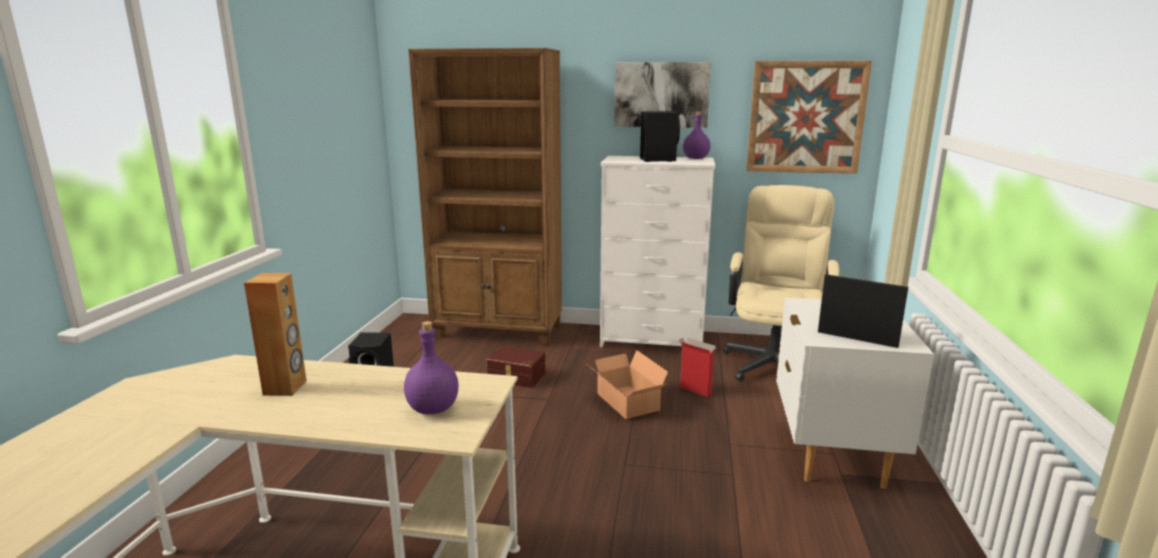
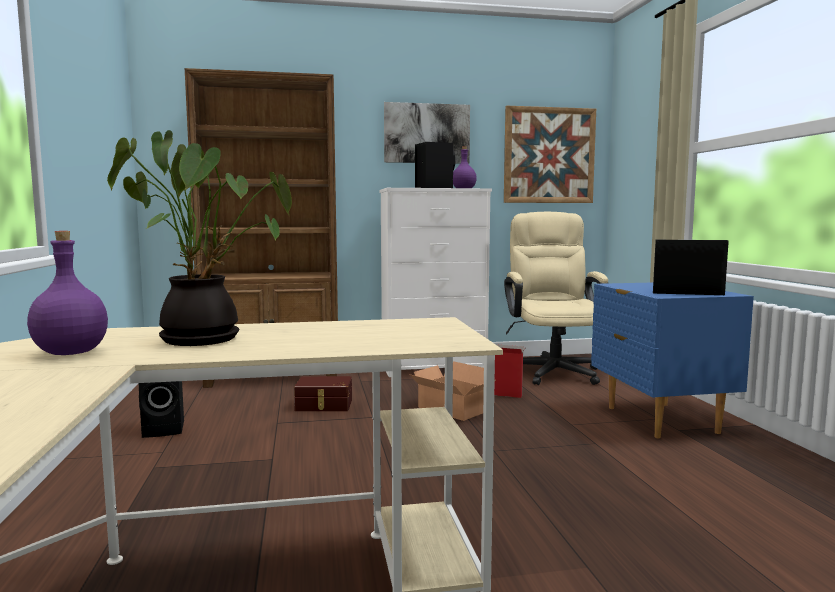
camera: 20 degrees left, 10 degrees down
(285, 388) = (206, 338): brown speaker -> potted plant
(434, 409) = (410, 335): purple bottle -> purple bottle (72, 353)
(832, 455) = (660, 420): white nightstand -> blue nightstand

